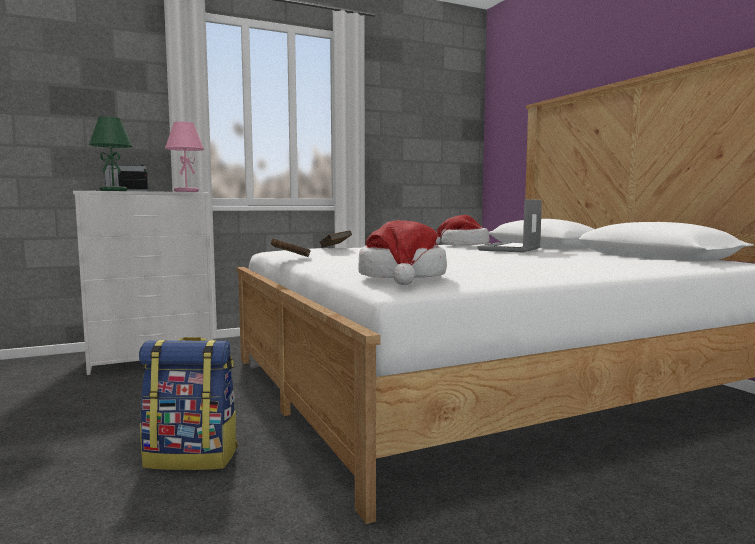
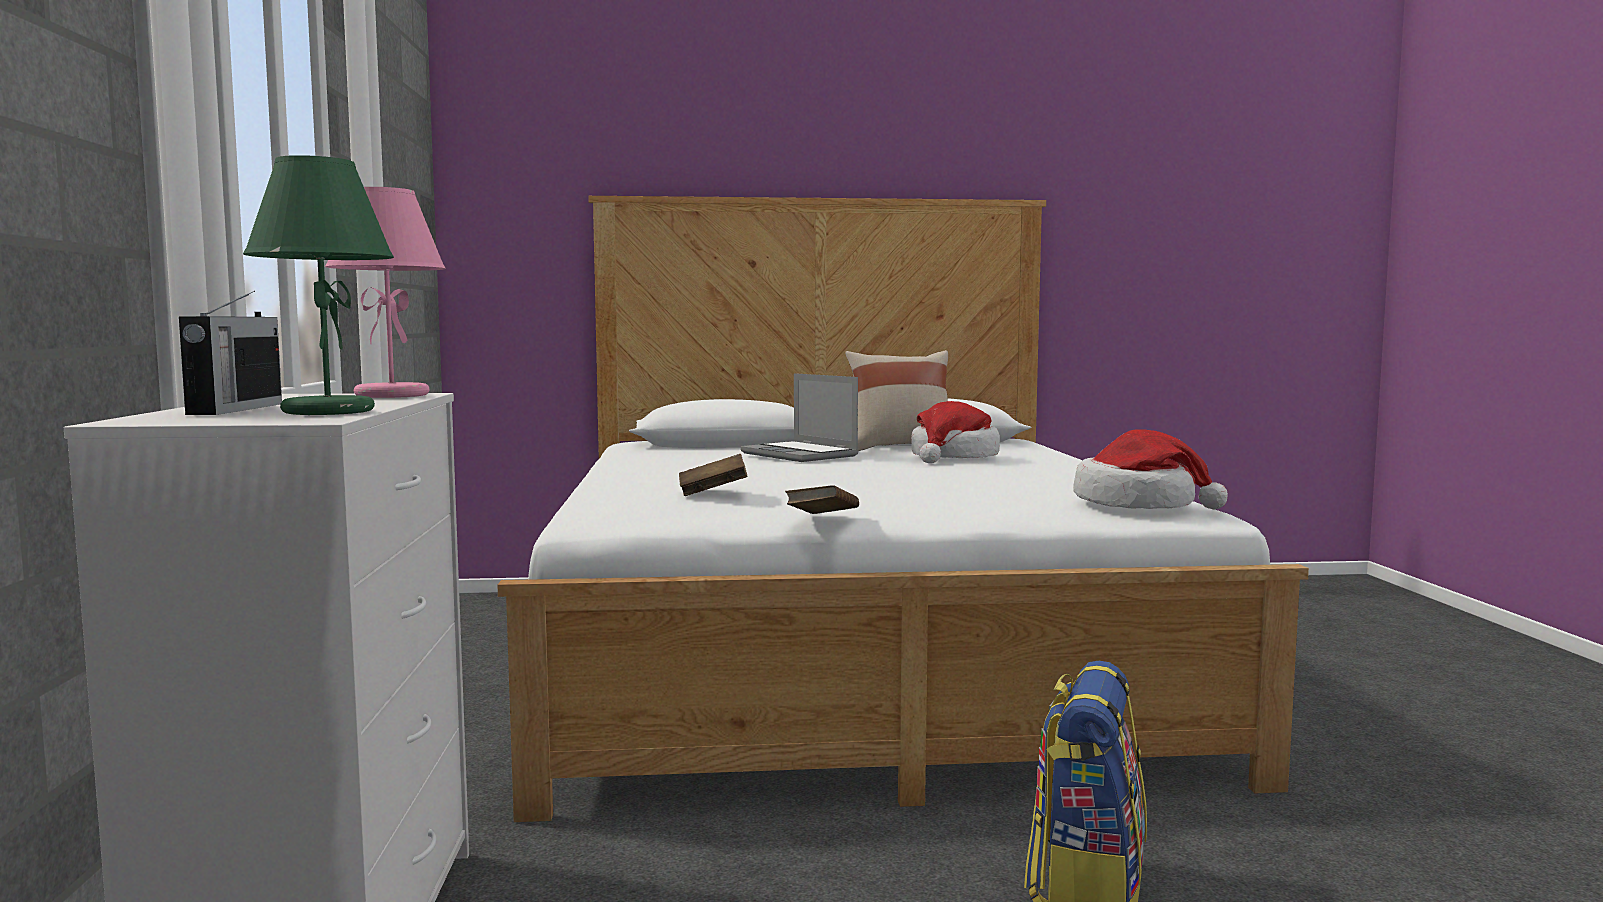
camera: 70 degrees left, 0 degrees up
(463, 245) = (667, 458): hat -> hat (953, 457)
(601, 255) = (900, 448): none -> beige pillow

